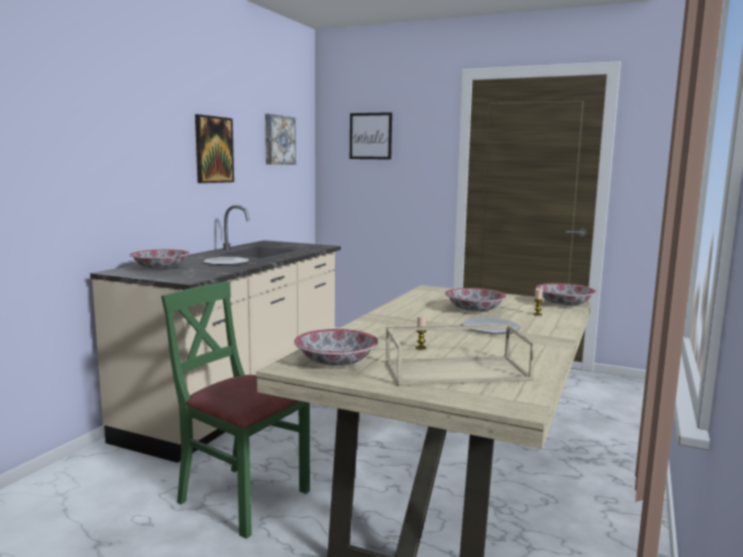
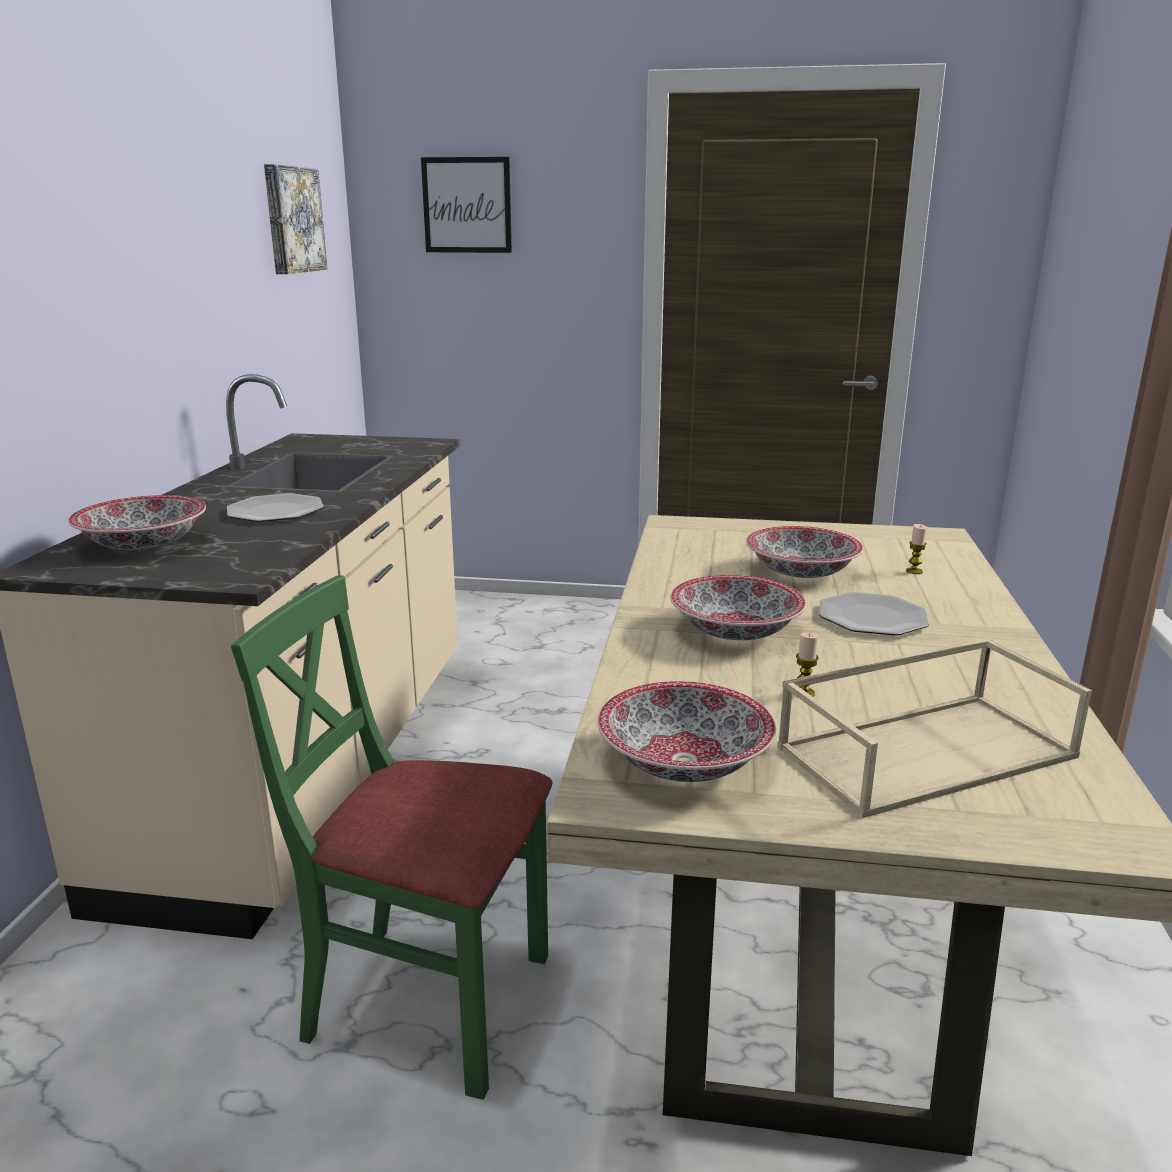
camera: 15 degrees left, 10 degrees up
(213, 149) = (182, 254): picture -> none
(564, 304) = (929, 538): bowl -> bowl (734, 631)

